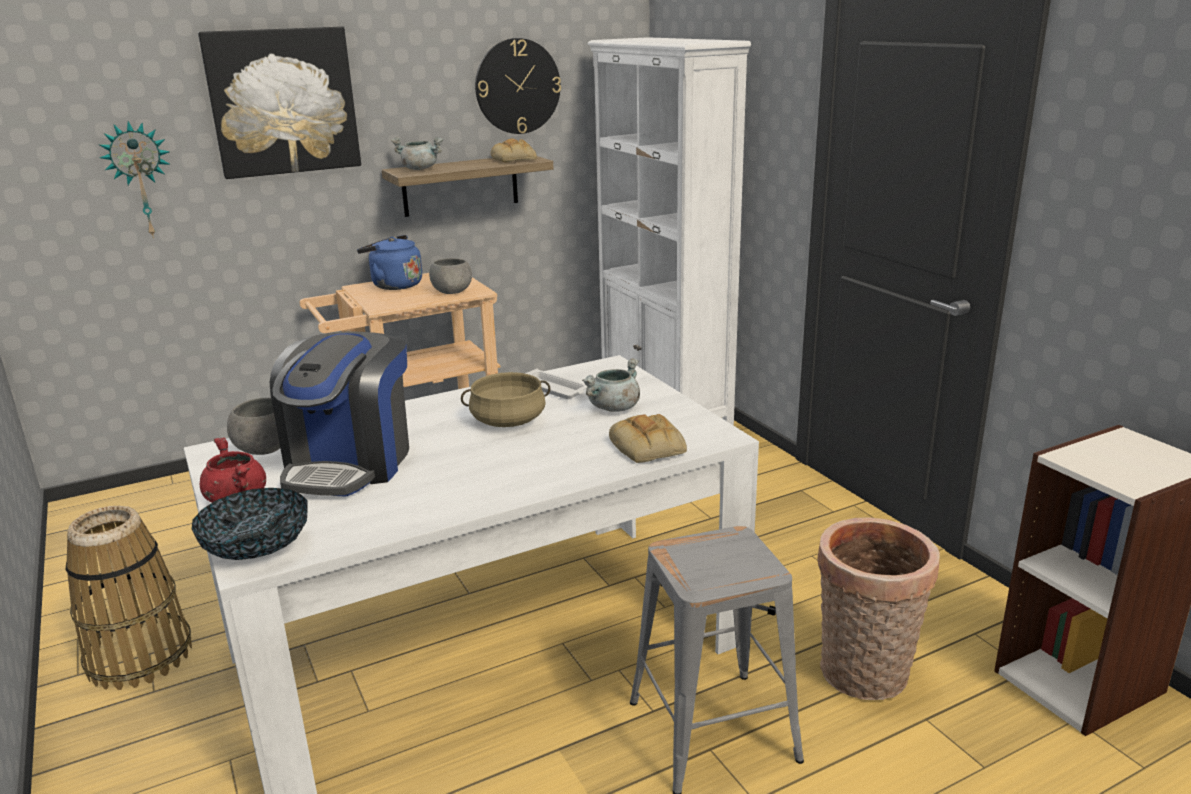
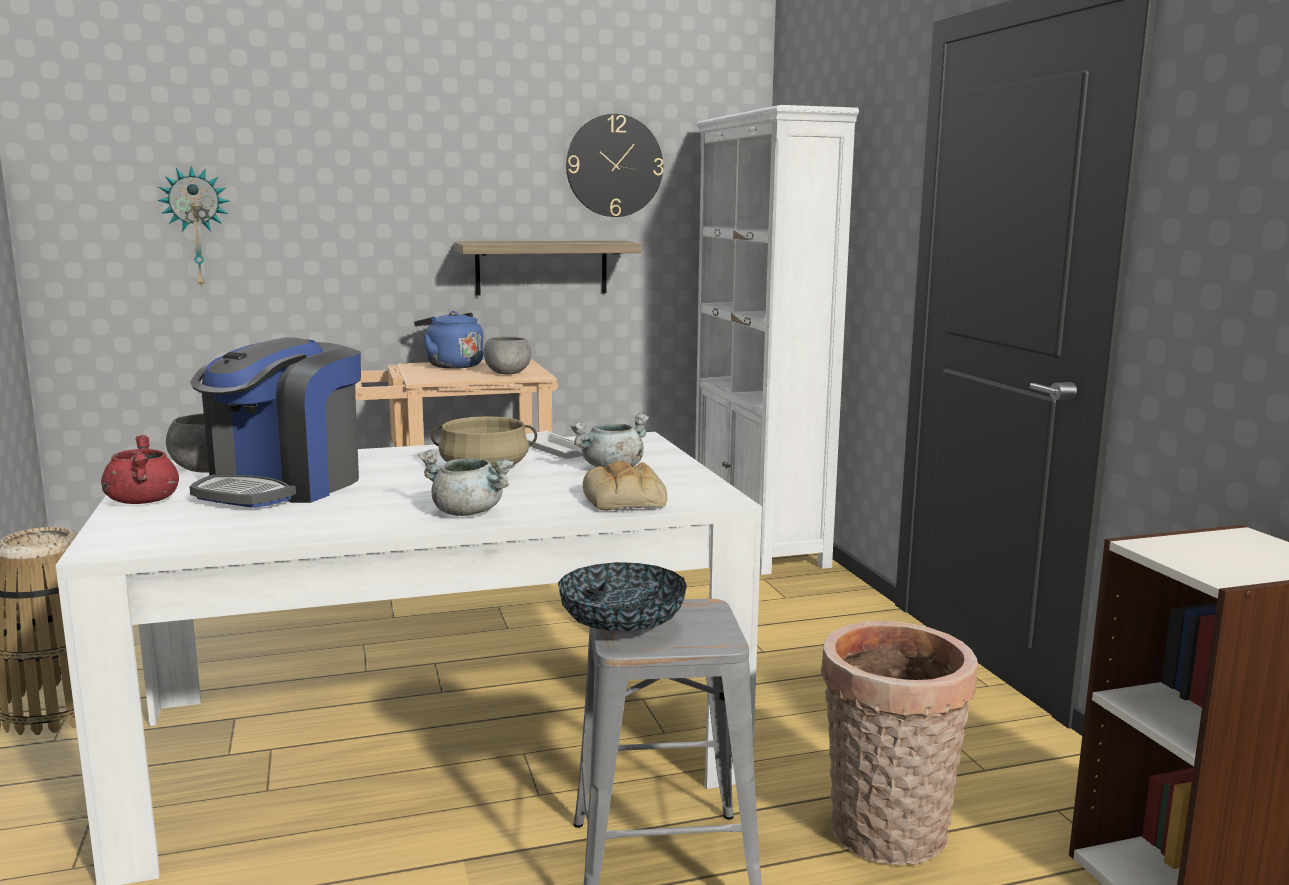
camera: 10 degrees right, 10 degrees down
(257, 548) = (126, 537): bowl -> bowl (622, 626)
(283, 102) = (354, 160): picture -> none
(420, 169) = (493, 241): grey cooking pot -> grey cooking pot (469, 512)
(514, 159) = (601, 241): bread -> none

